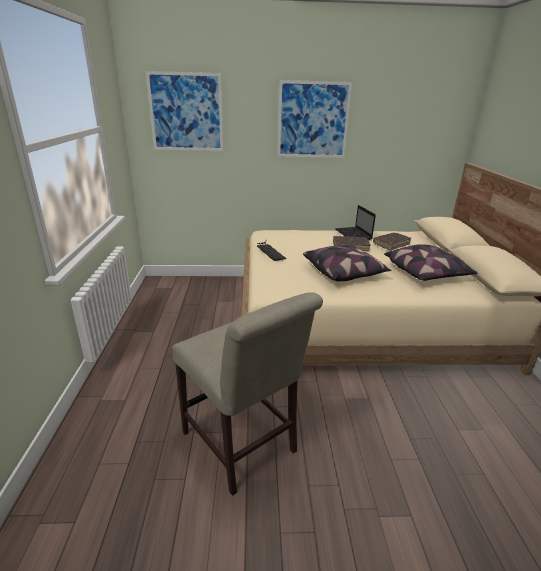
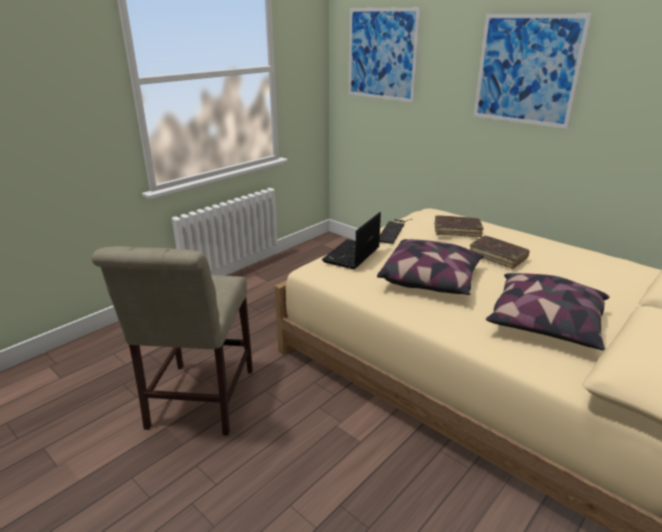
camera: 45 degrees right, 0 degrees up
(354, 235) = (539, 245): laptop -> laptop (351, 256)
(391, 244) = (571, 273): brown book -> brown book (457, 231)

